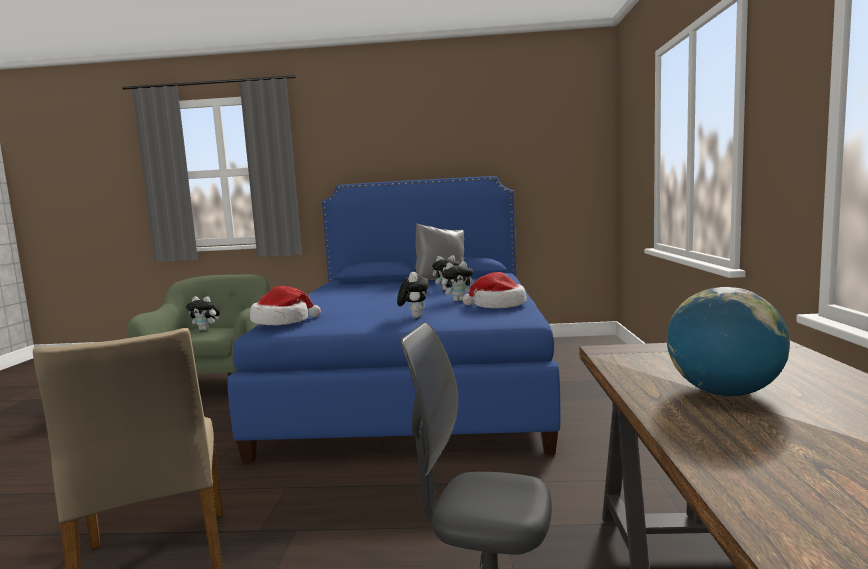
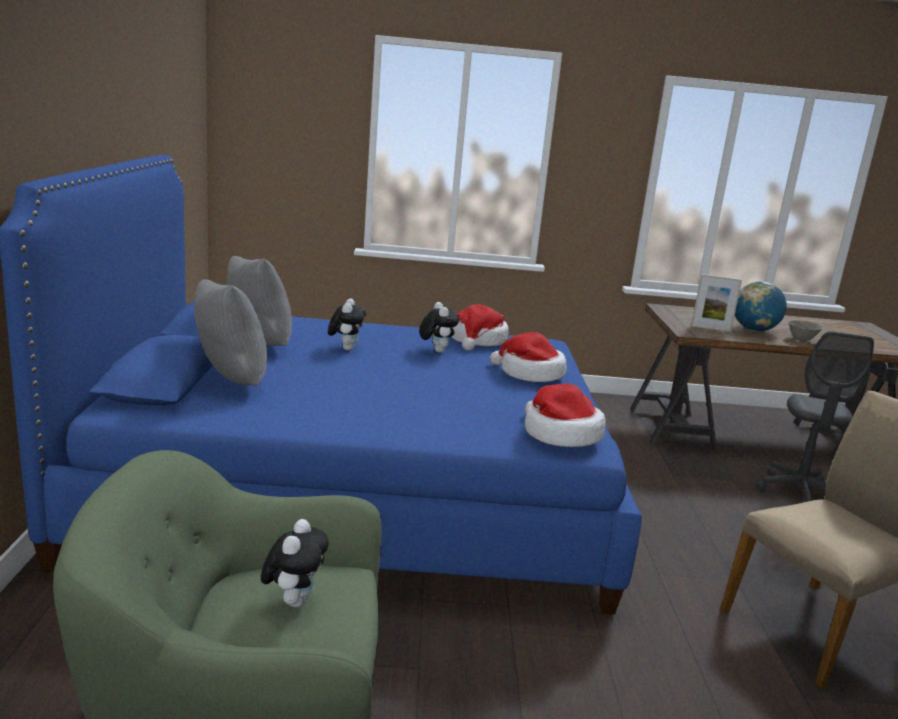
camera: 95 degrees left, 10 degrees up
(376, 284) = (228, 382): none -> grey pillow
(414, 316) = (530, 373): plush toy -> hat
(664, 363) = (710, 329): none -> picture frame
(711, 428) = (801, 340): none -> grey bowl

